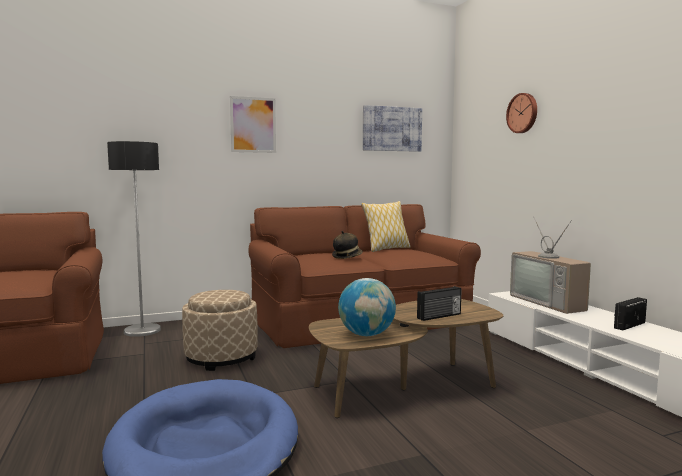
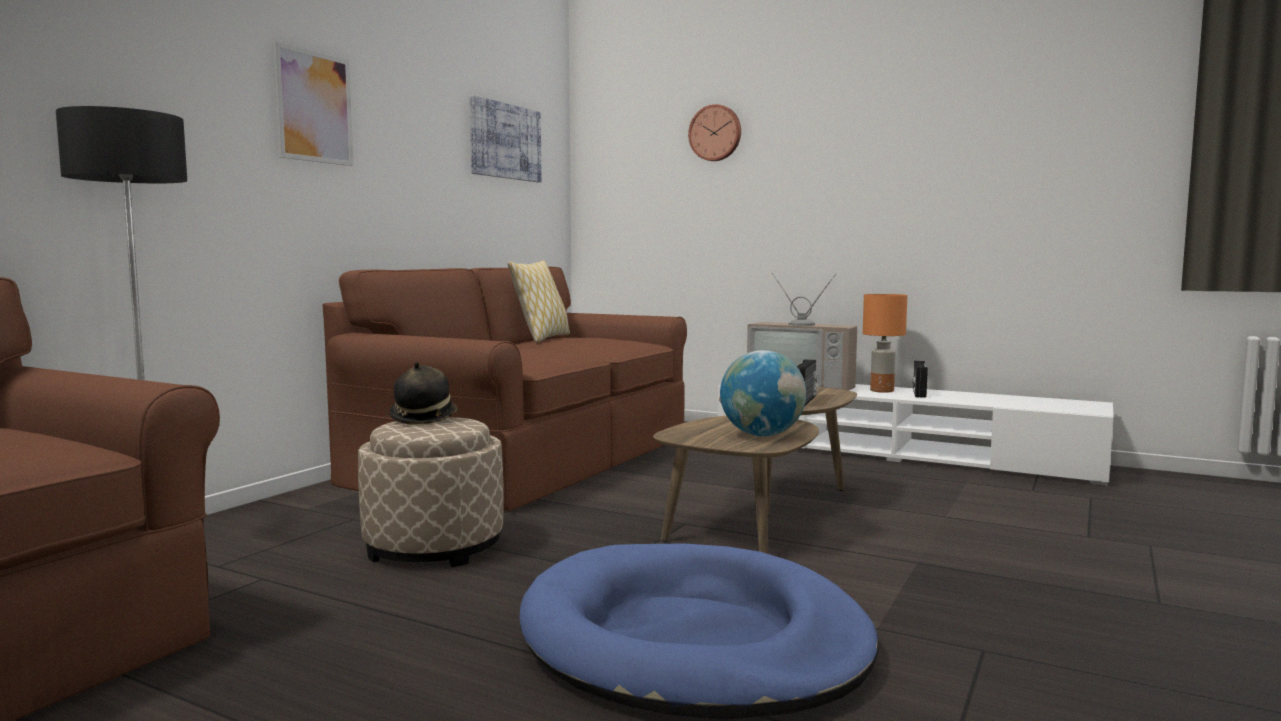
camera: 40 degrees left, 0 degrees up
(347, 257) = (539, 348): hat -> hat (424, 419)
(601, 317) = (881, 391): none -> orange table lamp

